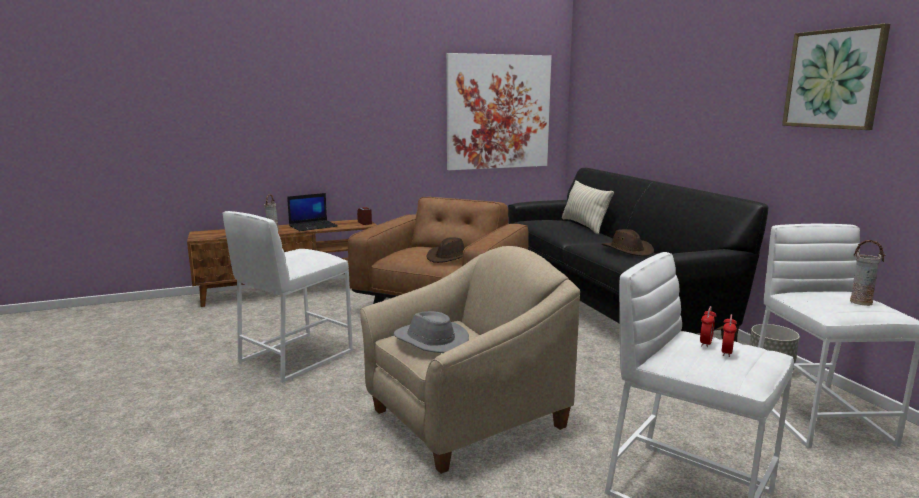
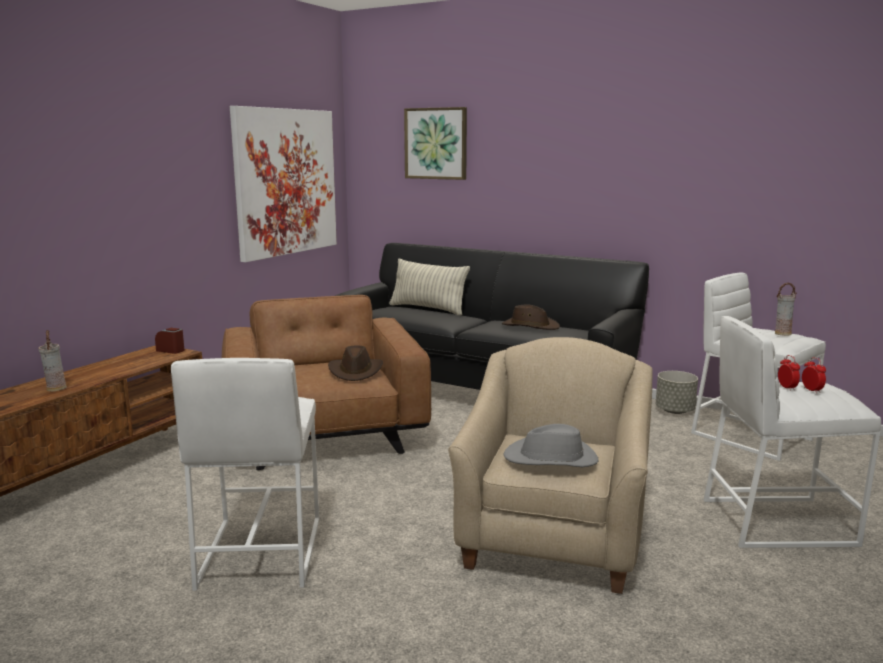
camera: 40 degrees left, 0 degrees up
(313, 226) = (105, 369): laptop -> none
(834, 79) = (701, 149): picture -> picture (436, 143)

